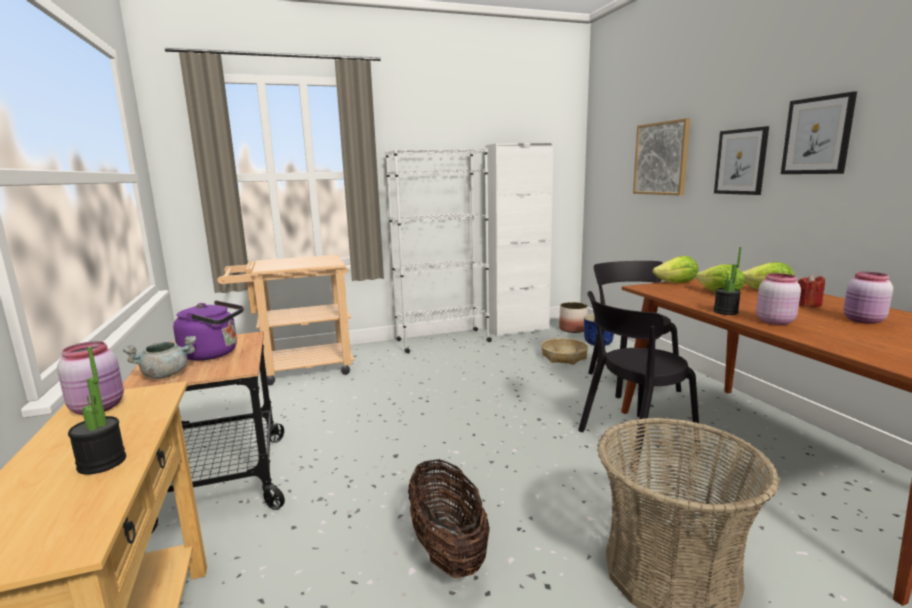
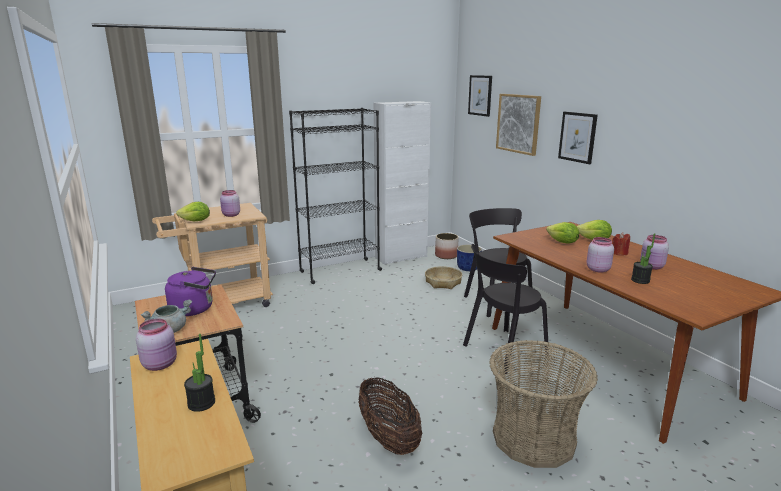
camera: 10 degrees left, 5 degrees up
(307, 263) = (231, 215): none -> pink jar
(442, 341) = (340, 271): white bookcase -> black bookcase
(676, 283) = (532, 232): lettuce -> lettuce (196, 221)
(725, 312) = (567, 261): potted plant -> potted plant (640, 280)
(817, 136) = (629, 128): picture -> picture (480, 95)

